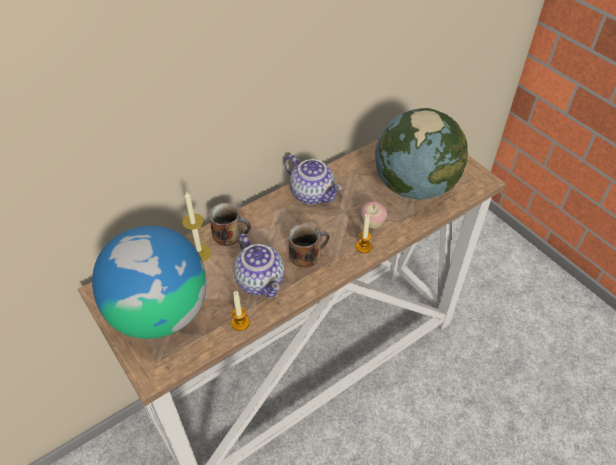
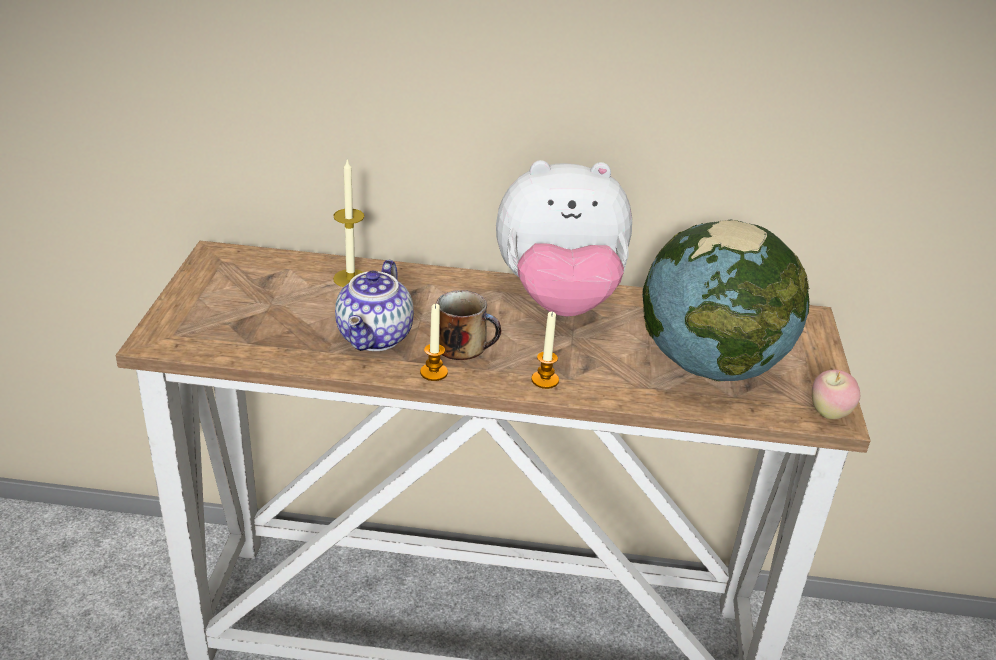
camera: 40 degrees right, 15 degrees down
(160, 312) = (239, 300): globe -> none
(230, 234) = (407, 281): mug -> none
(240, 323) = (298, 357): candle -> candle (434, 372)
(313, 194) = (559, 300): teapot -> plush toy
(372, 224) = (591, 367): apple -> apple (829, 413)

